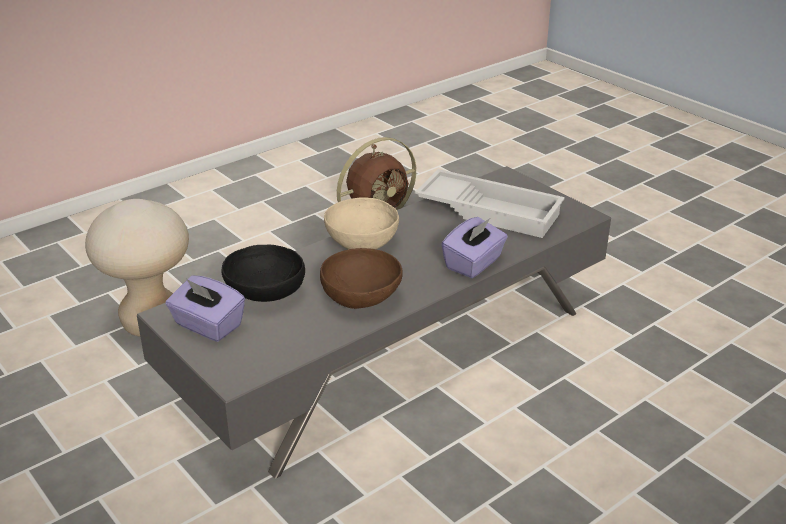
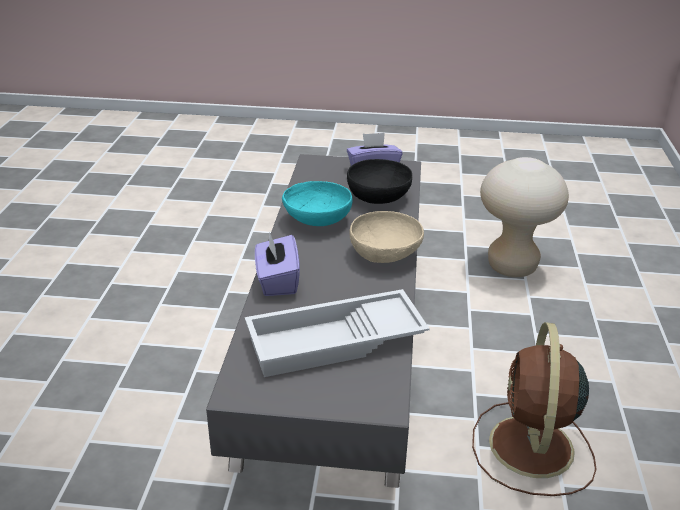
camera: 135 degrees right, 0 degrees up
(362, 298) = (317, 221): brown bowl -> turquoise bowl

